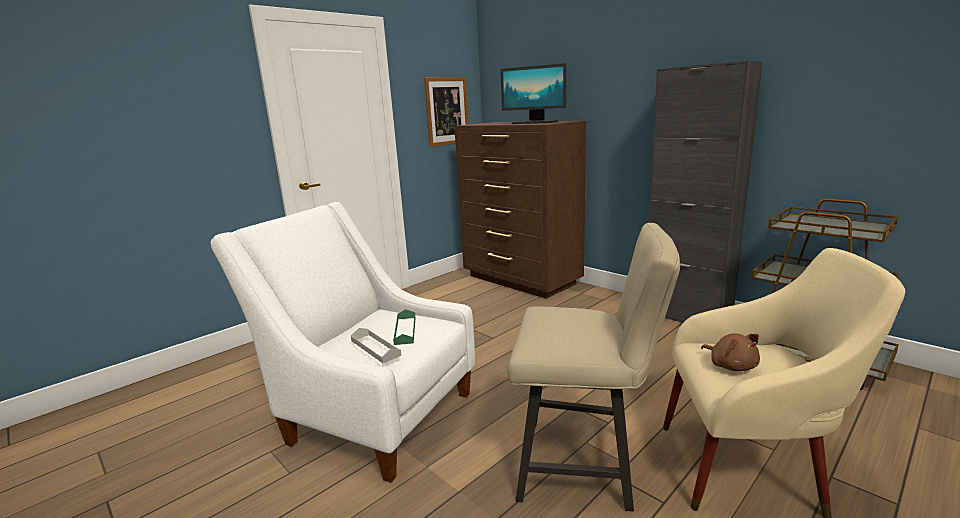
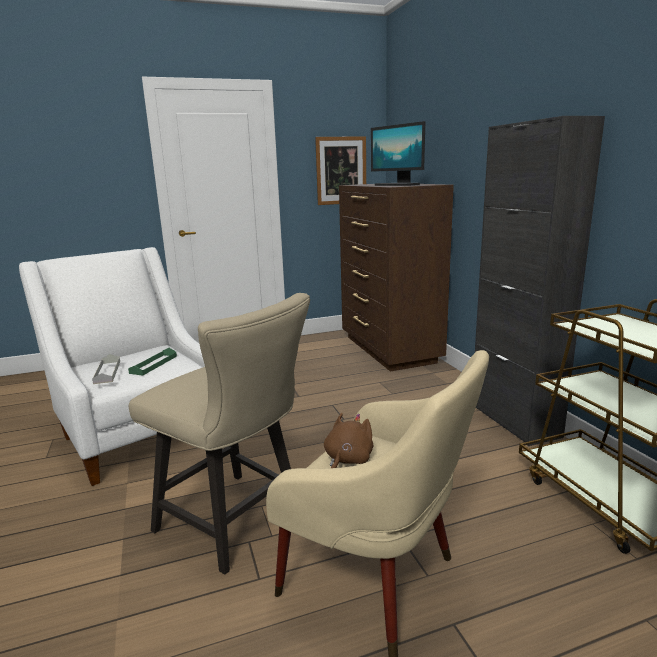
camera: 25 degrees right, 0 degrees up
(731, 366) = (347, 460): brown plush toy -> brown plush toy turned 150 degrees counterclockwise

